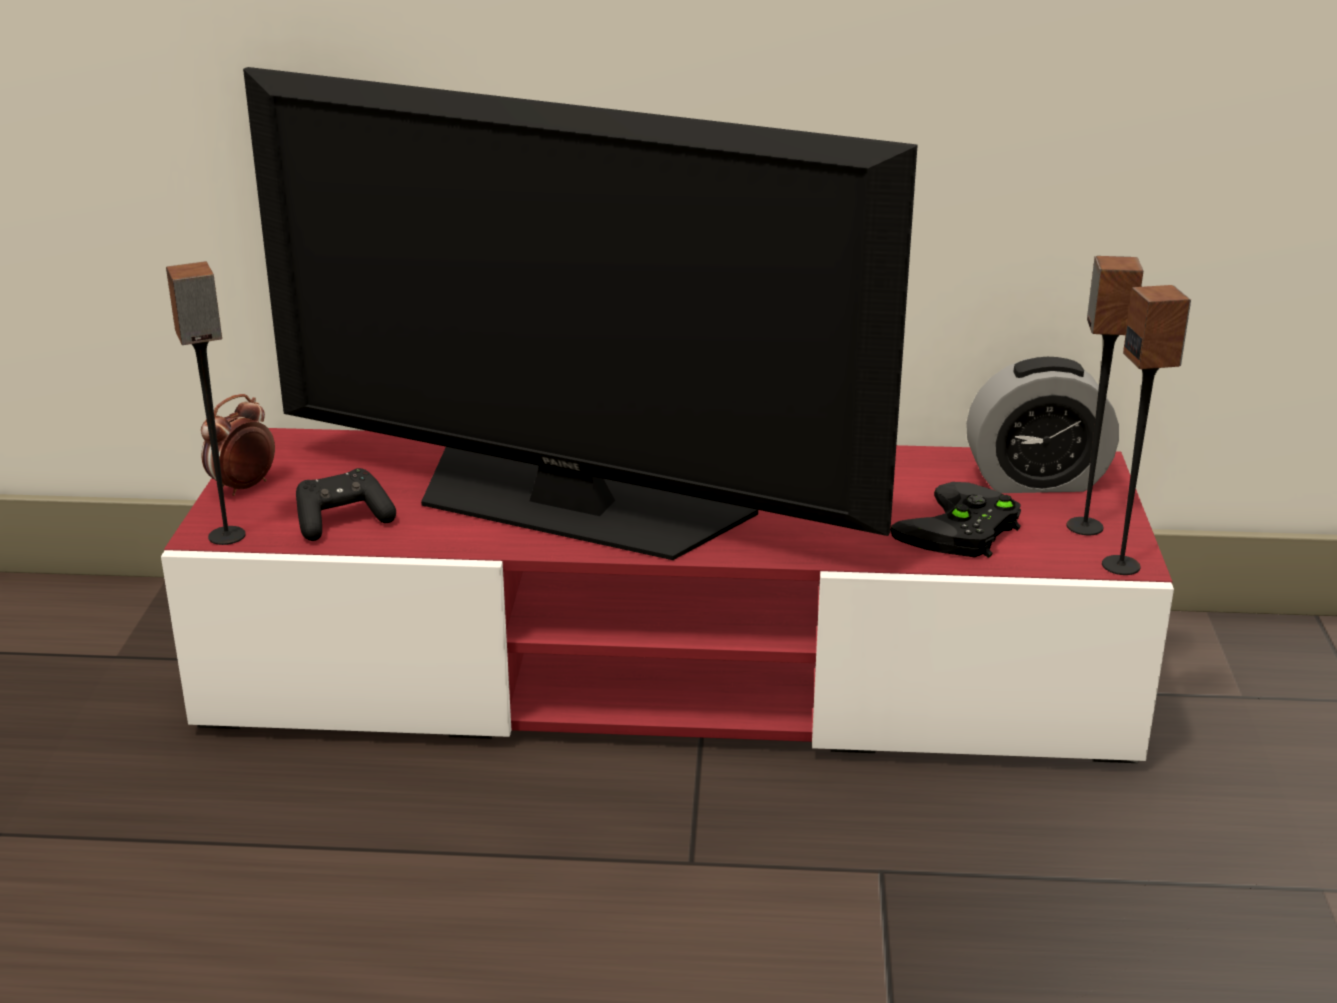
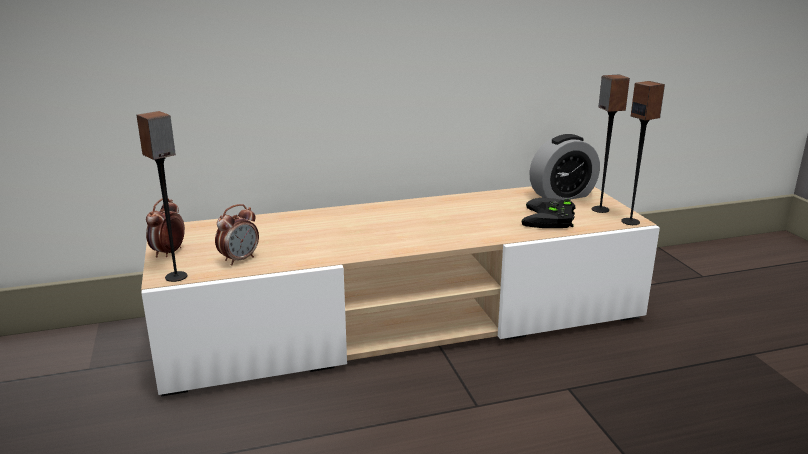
camera: 20 degrees left, 5 degrees down
(343, 521) = (239, 259): black game controller -> alarm clock
(572, 506) = (358, 235): television -> none
(668, 674) = (404, 320): red tv stand -> beige tv stand

